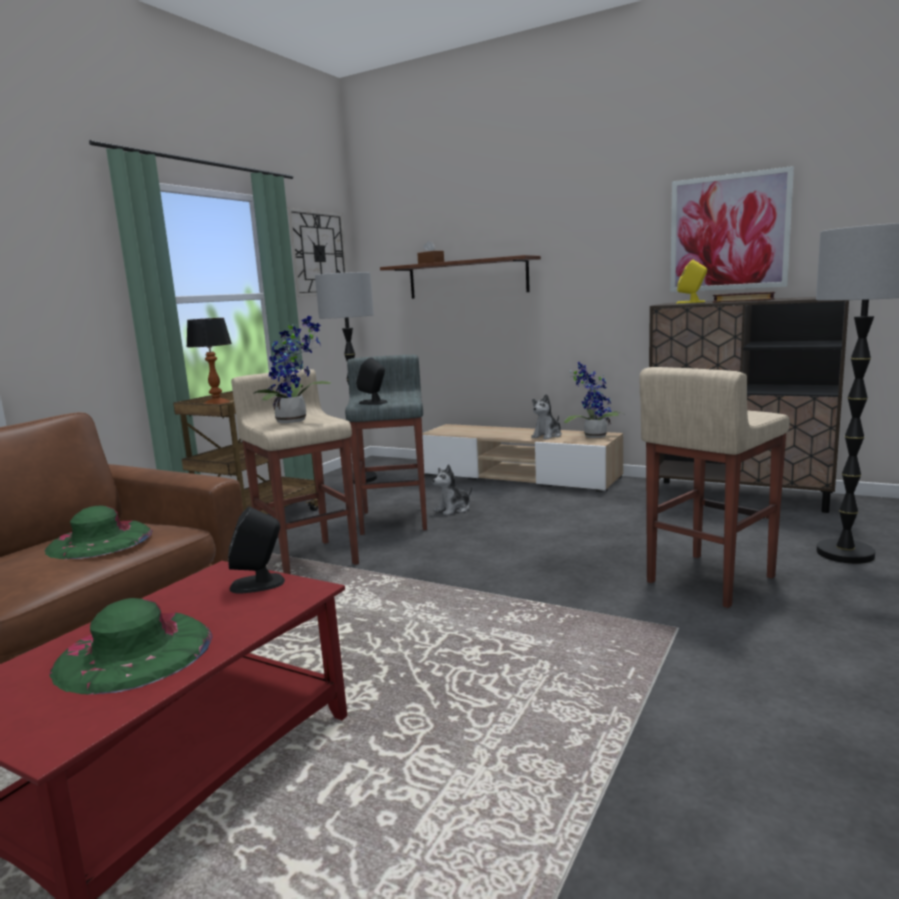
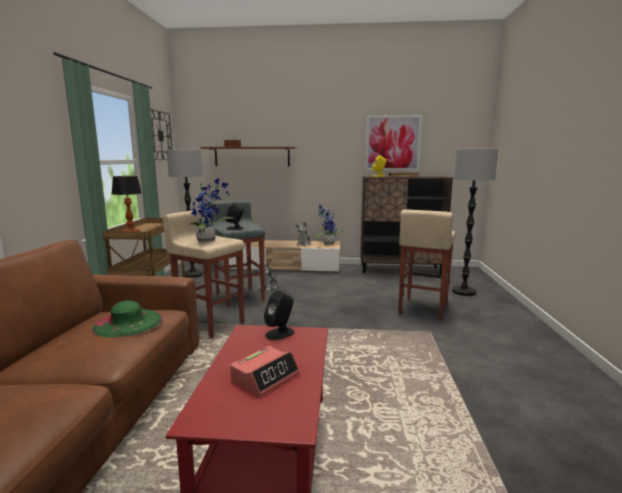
camera: 25 degrees left, 0 degrees up
(134, 652) = (265, 377): green hat -> alarm clock

